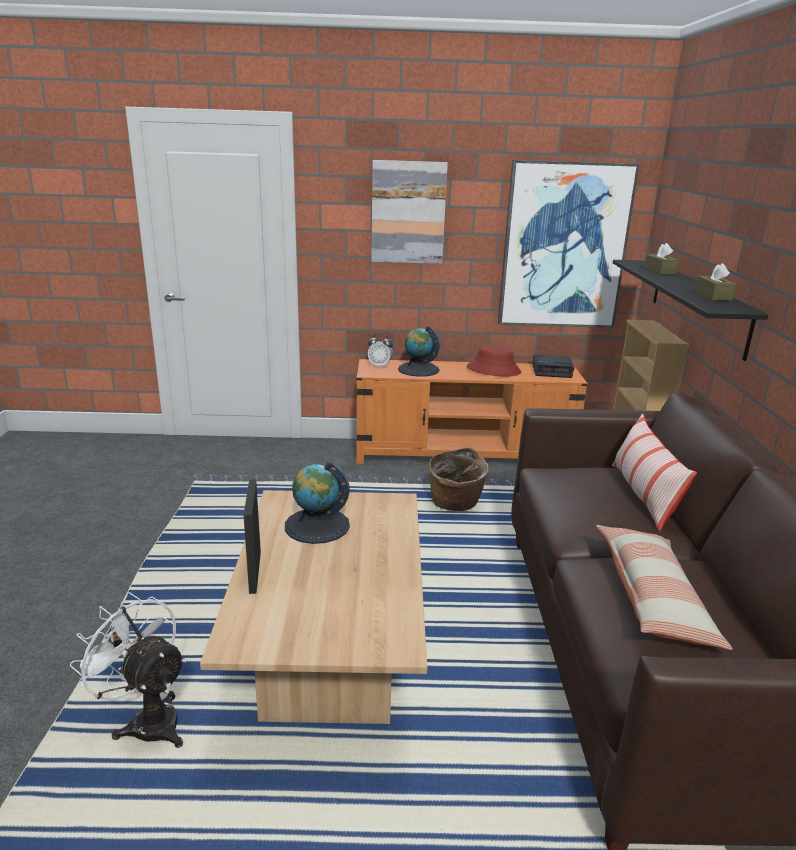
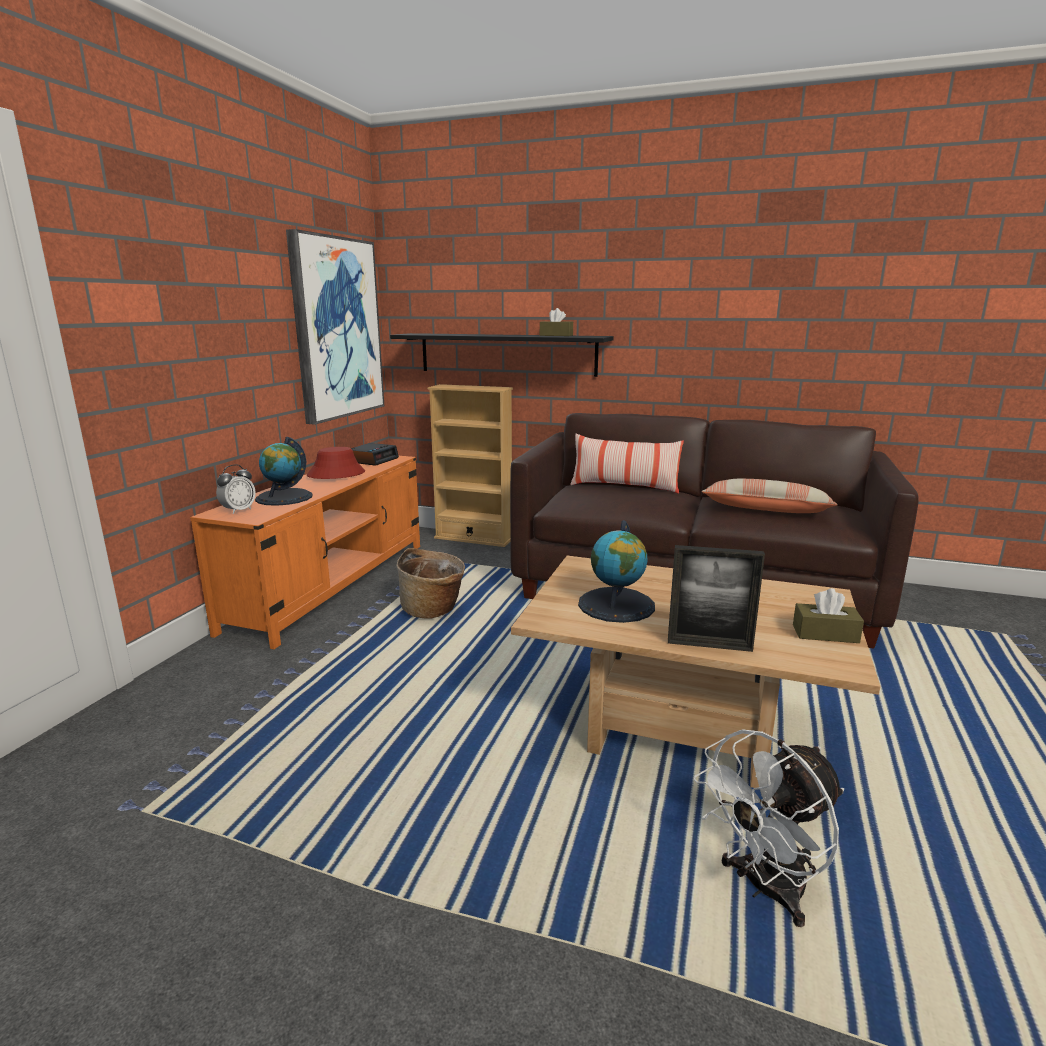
camera: 70 degrees left, 5 degrees down
(408, 212) = (203, 294): picture -> none
(659, 271) = (456, 334): brown tissue box -> brown tissue box (825, 634)

